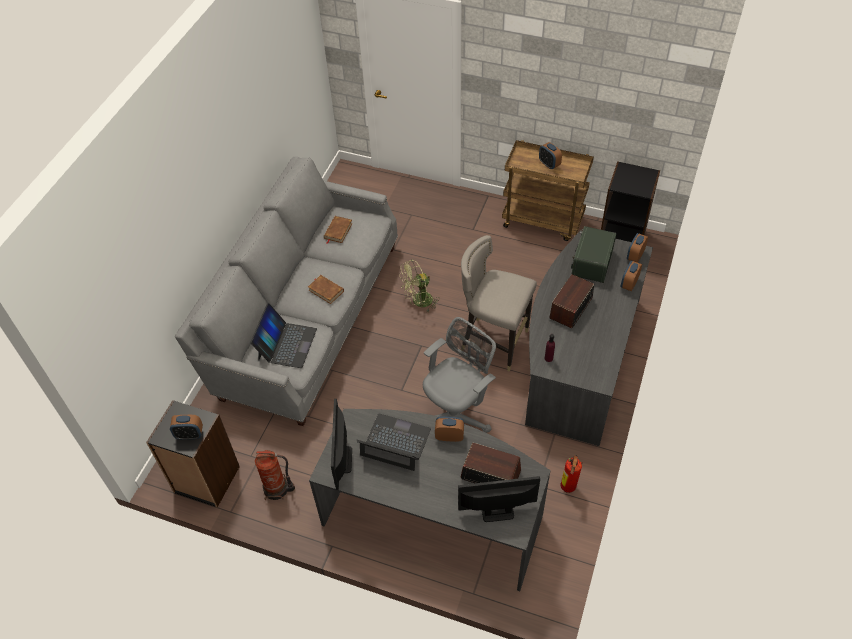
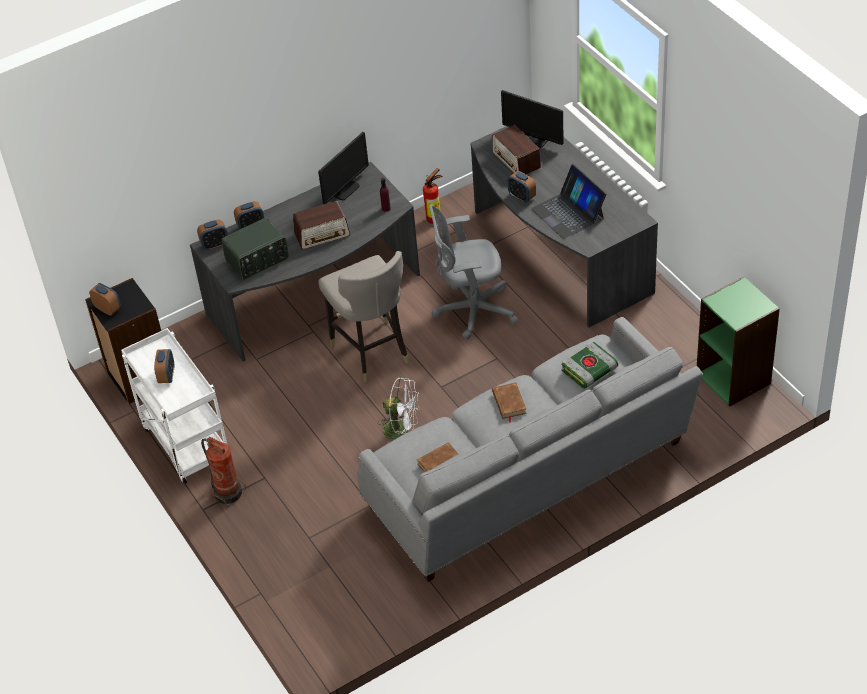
camera: 140 degrees left, 5 degrees down
(189, 434) = (737, 295): alarm clock -> alarm clock (108, 309)
(206, 480) = (734, 378): black bookcase -> green bookcase
(277, 489) = (673, 337): fire extinguisher -> fire extinguisher (227, 492)
(286, 344) = (589, 371): laptop -> book
(342, 460) = (620, 222): monitor -> monitor (345, 189)
(418, 302) = (402, 430): green fan -> white fan
(543, 221) = (184, 443): brown cart -> white cart

